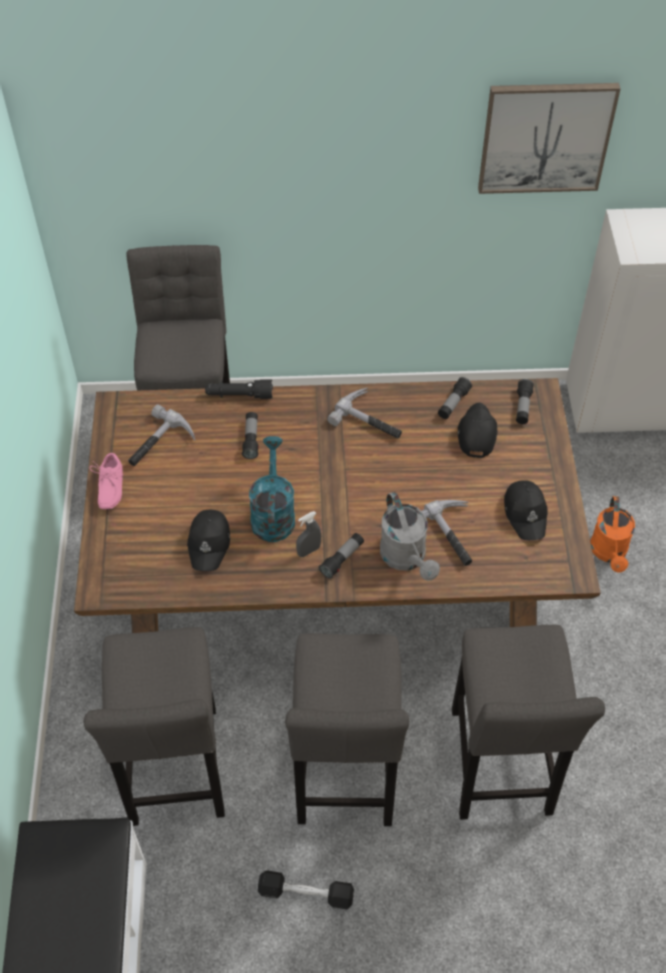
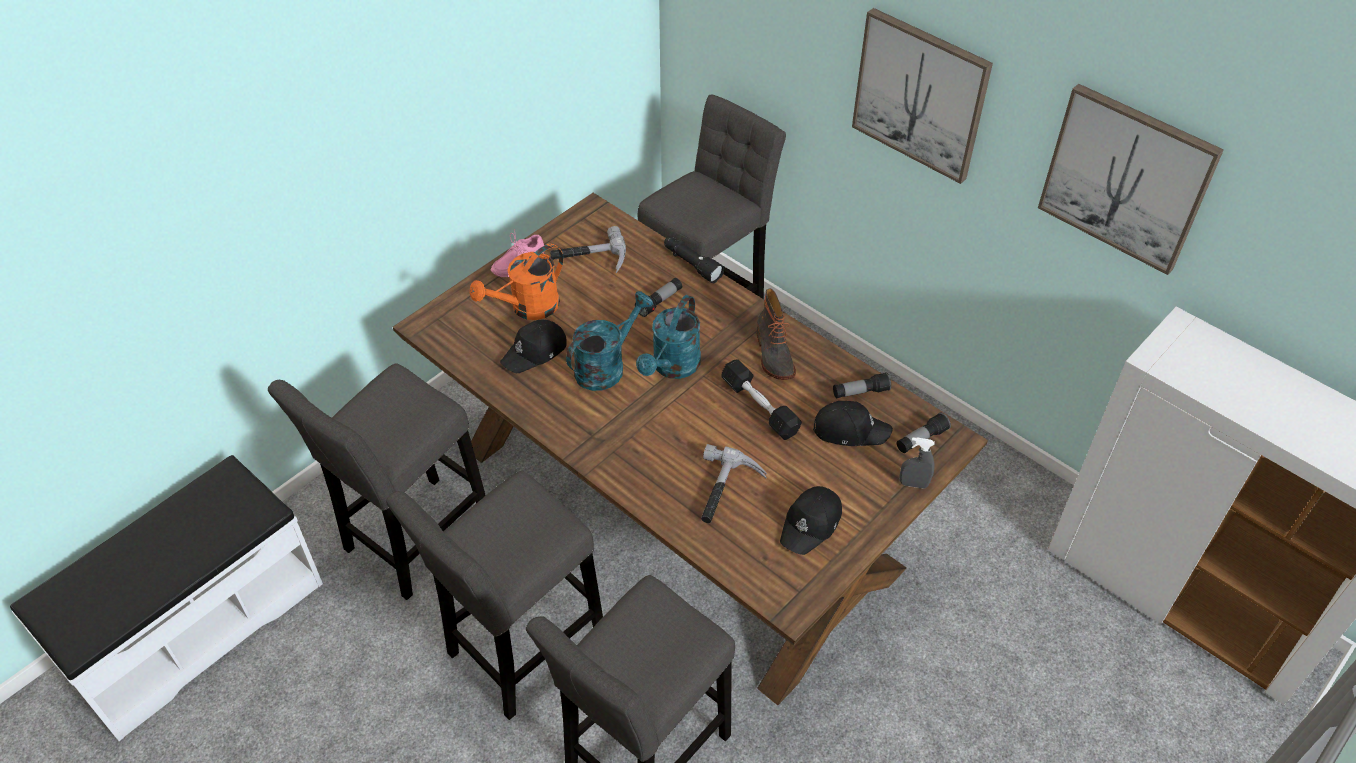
camera: 45 degrees right, 5 degrees down
(306, 893) = (394, 707): black dumbbell -> black dumbbell (760, 407)
(309, 551) = (598, 413): grey spray bottle -> grey spray bottle (913, 484)
(318, 479) = (672, 368): none -> turquoise watering can
(342, 559) = (614, 439): flashlight -> none
(345, 155) = (920, 94): none -> picture
(371, 419) = (773, 354): hammer -> boot
(406, 558) = (665, 478): grey watering can -> none
(476, 433) = (850, 429): black cap -> black cap turned 45 degrees clockwise
(609, 553) = (957, 675): orange watering can -> orange watering can (527, 308)

